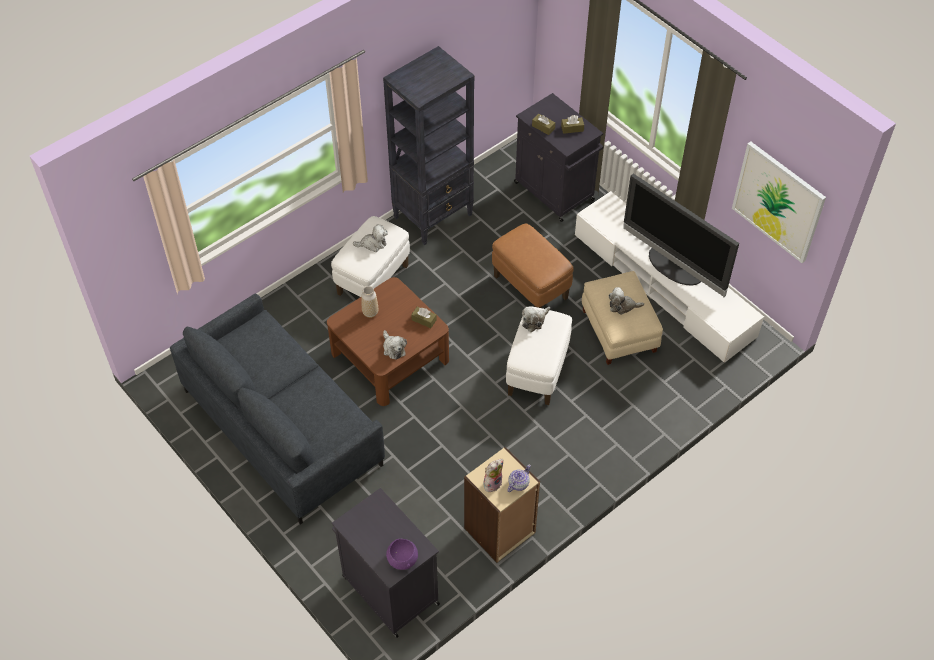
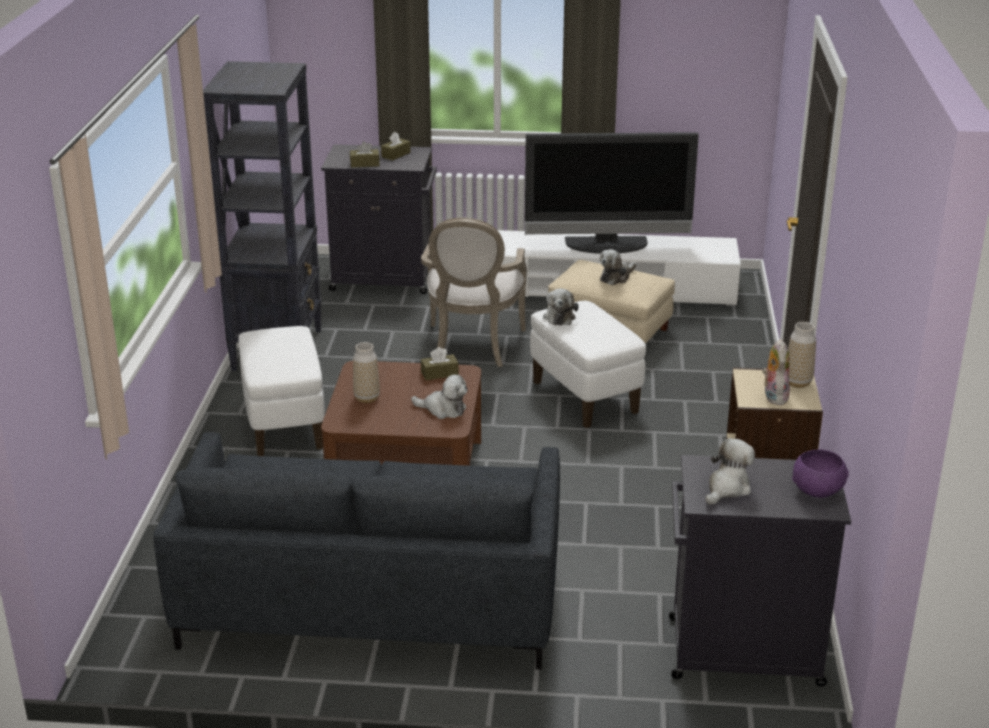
camera: 45 degrees left, 25 degrees down
(373, 244) = (280, 347): plush toy -> plush toy (727, 488)
(518, 483) = (798, 383): teapot -> vase
(530, 287) = (472, 347): brown ottoman -> armchair
(778, 201) = (704, 73): picture -> none

